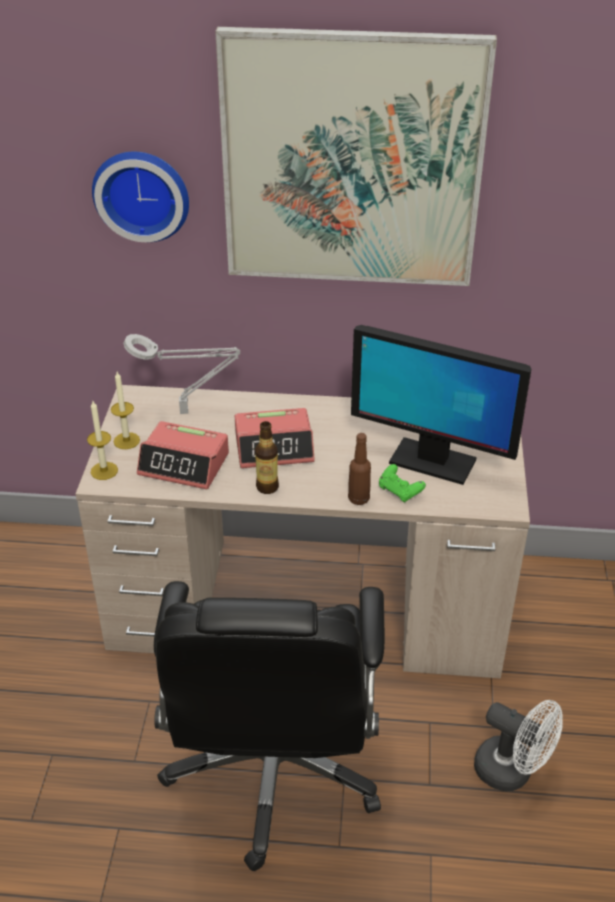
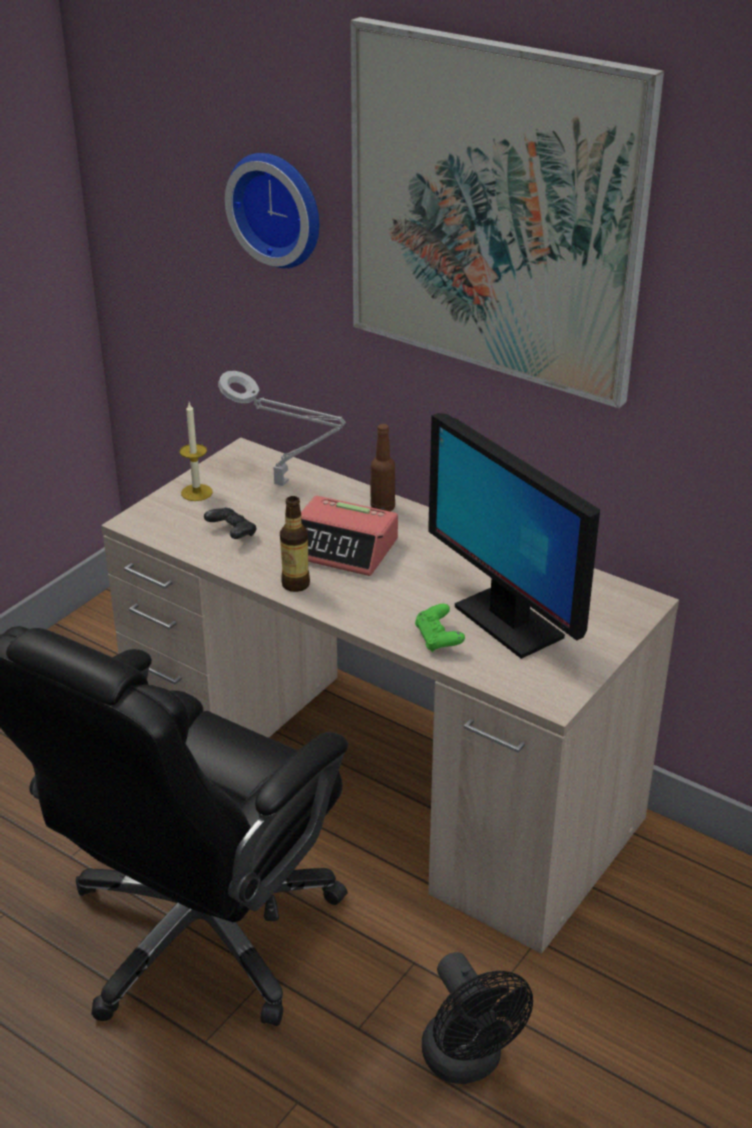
camera: 30 degrees right, 5 degrees down
(104, 471) = (147, 513): candle -> none
(184, 464) = (232, 533): alarm clock -> black game controller
(358, 499) = (383, 630): brown bottle -> brown bottle (382, 508)
(512, 772) = (468, 1062): white fan -> black fan

